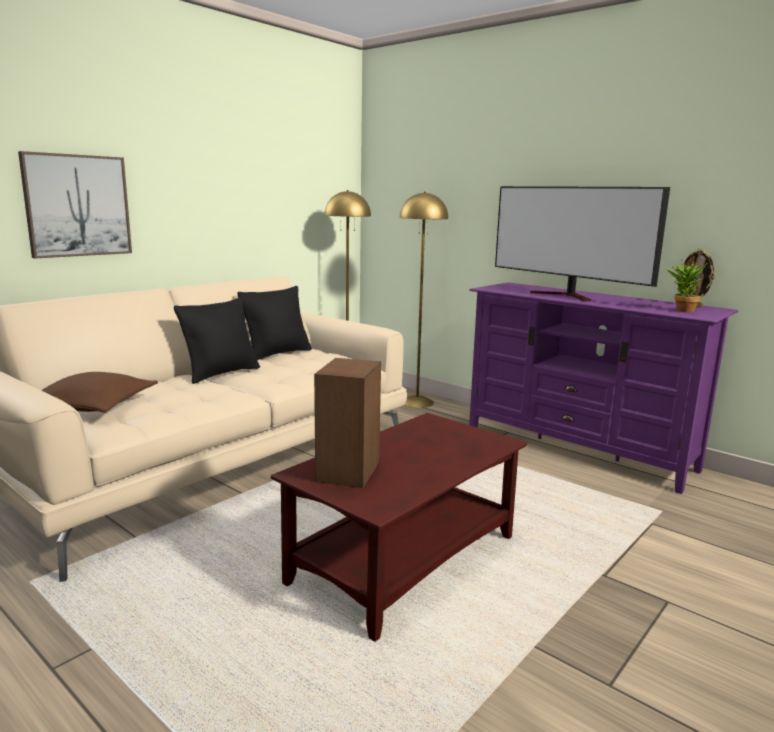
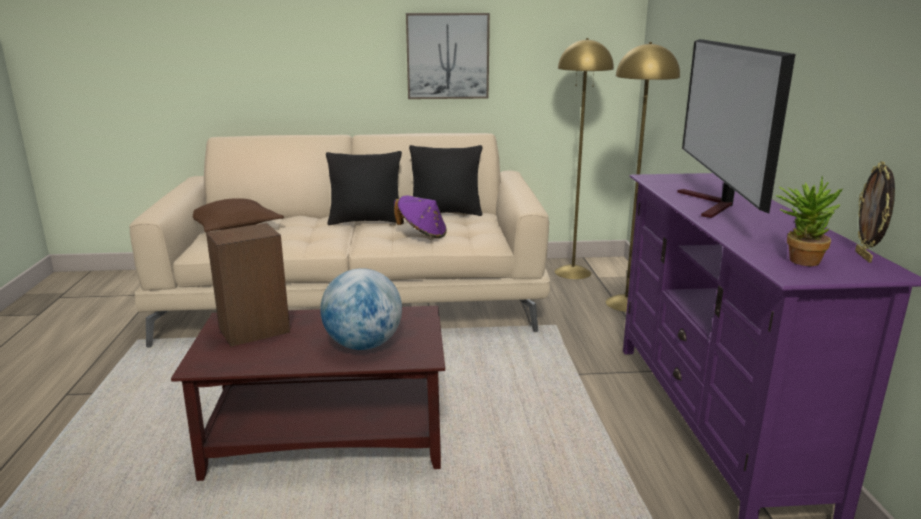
camera: 45 degrees right, 5 degrees up
(77, 205) = (297, 57): picture -> picture (447, 56)
(302, 371) = (422, 234): none -> purple hat
(451, 449) = (363, 345): none -> globe

